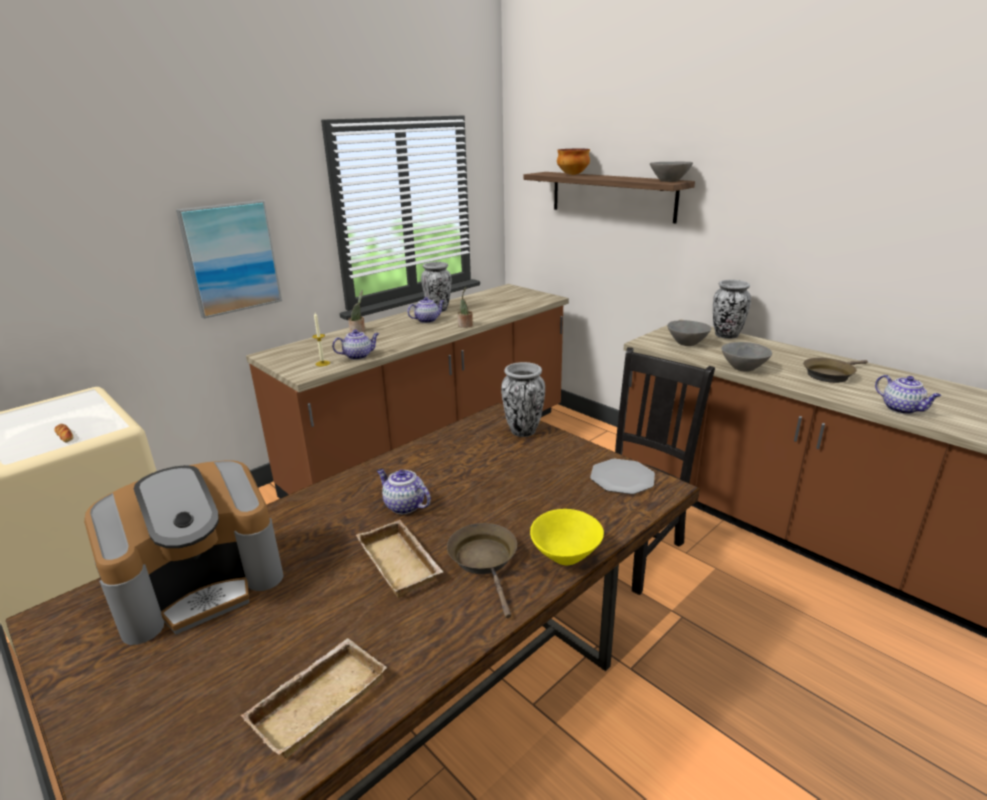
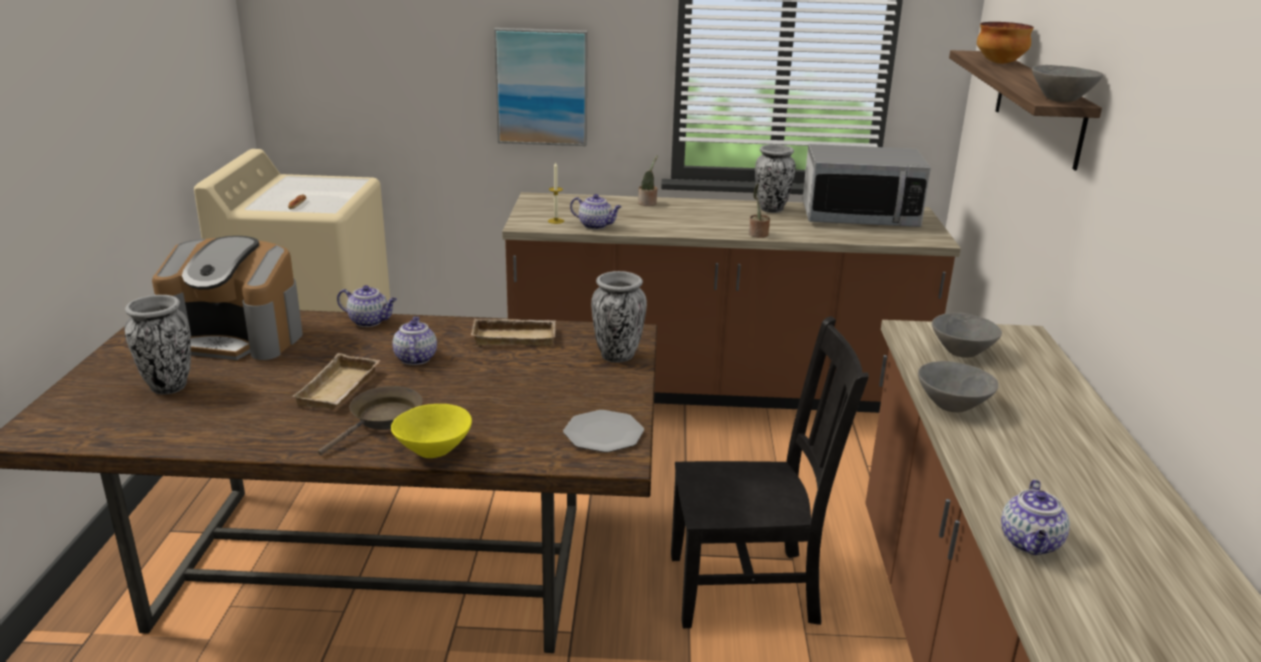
camera: 45 degrees right, 0 degrees up
(318, 699) = (172, 424): beige tray -> beige tray (515, 337)
(427, 320) = (734, 216): teapot -> teapot (370, 321)
(490, 298) = (859, 217): none -> microwave
(726, 336) = (1047, 368): vase -> vase (168, 386)
(830, 374) = (1055, 468): brown frying pan -> none

